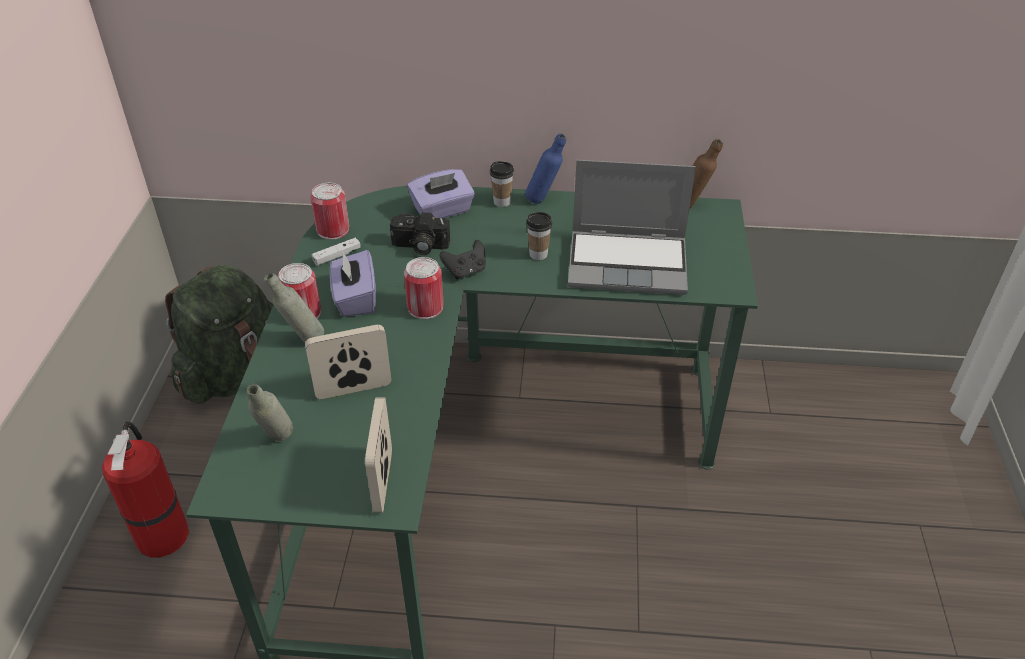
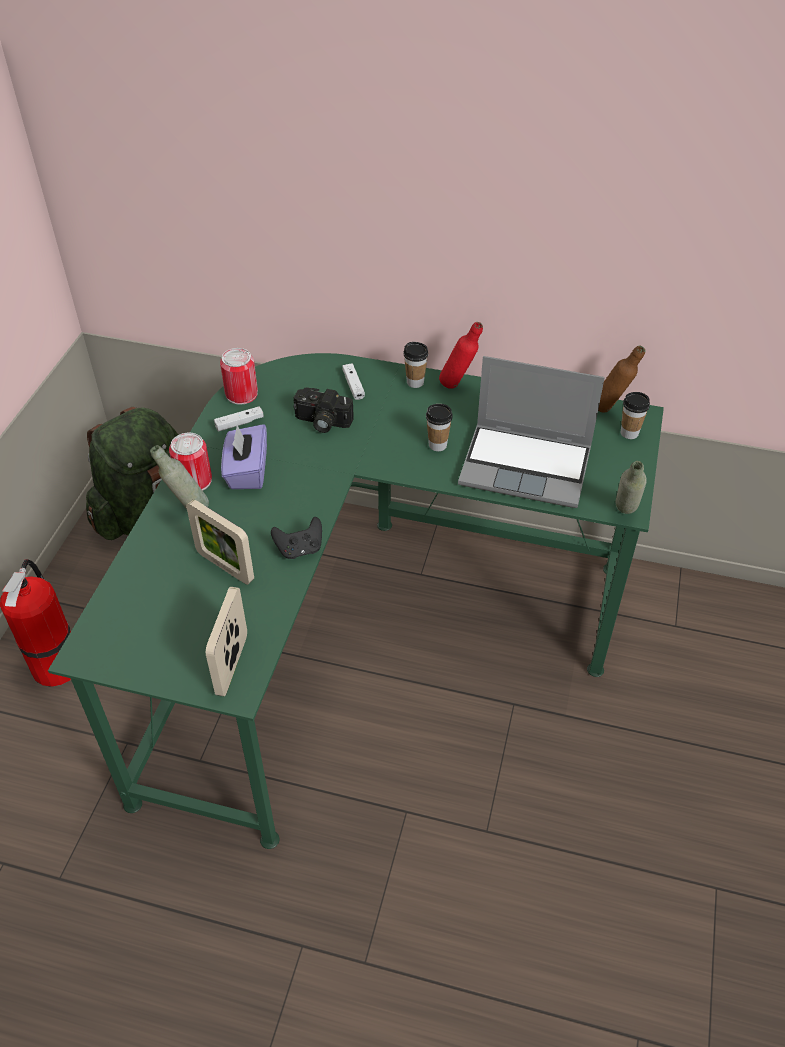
camera: 10 degrees right, 5 degrees up
(277, 443) = (143, 612): grey bottle -> grey bottle (624, 515)
(353, 389) = (225, 566): picture frame -> picture frame turned 135 degrees counterclockwise
(425, 307) = (312, 489): can -> none
(442, 211) = (353, 385): purple tissue box -> white game controller
(465, 271) = (361, 455): black game controller -> black game controller (300, 549)
(544, 200) = (458, 385): blue bottle -> red bottle
(715, 224) = (629, 433): none -> cup

